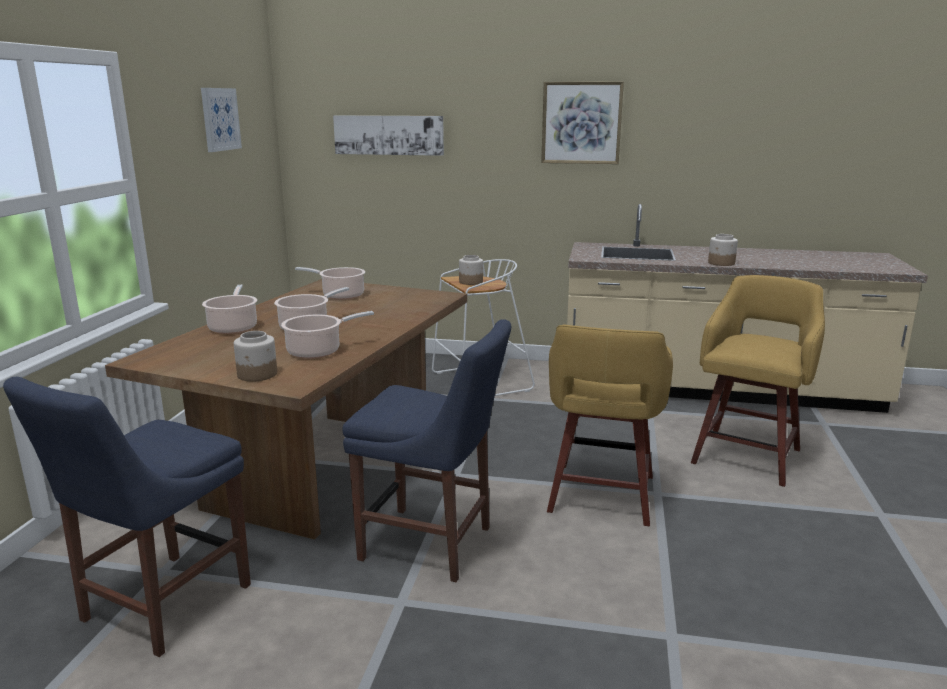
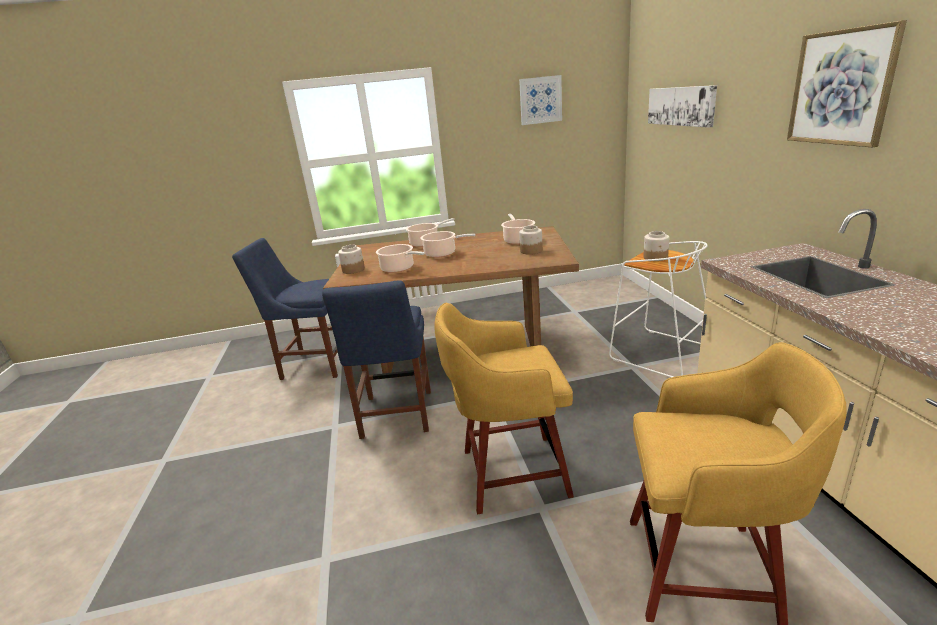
camera: 70 degrees right, 5 degrees up
(721, 263) = (876, 324): jar -> jar (531, 251)

